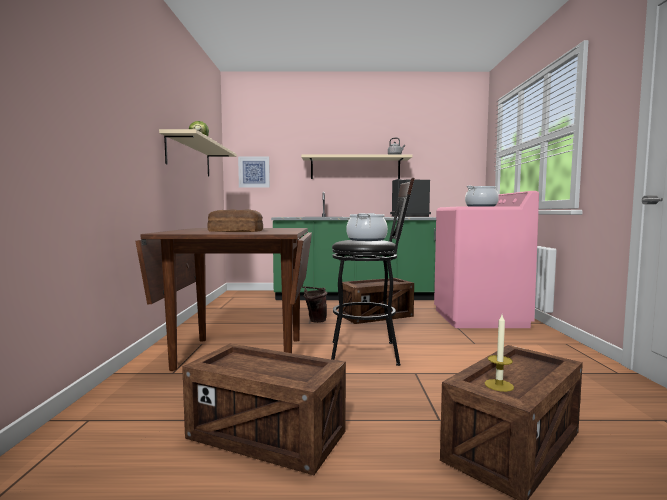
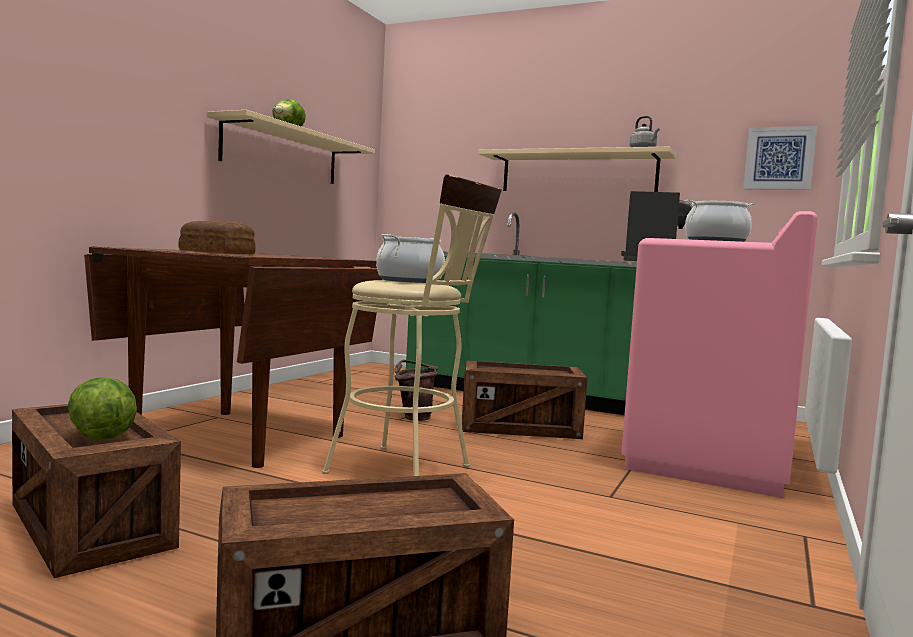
camera: 25 degrees right, 0 degrees up
(254, 172) = (420, 179): picture -> picture (779, 158)
(285, 370) = (101, 435): none -> lettuce
(371, 352) = (409, 472): black stool -> beige stool
(499, 385) = (295, 511): candle -> none

